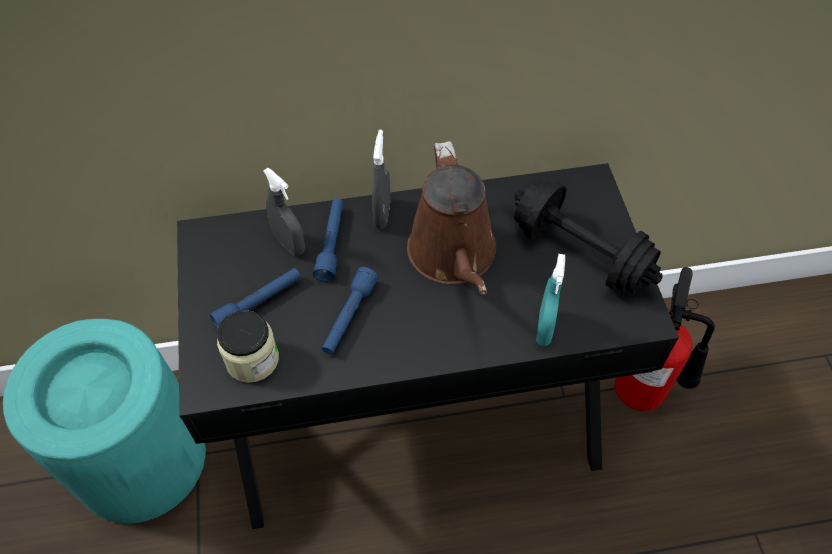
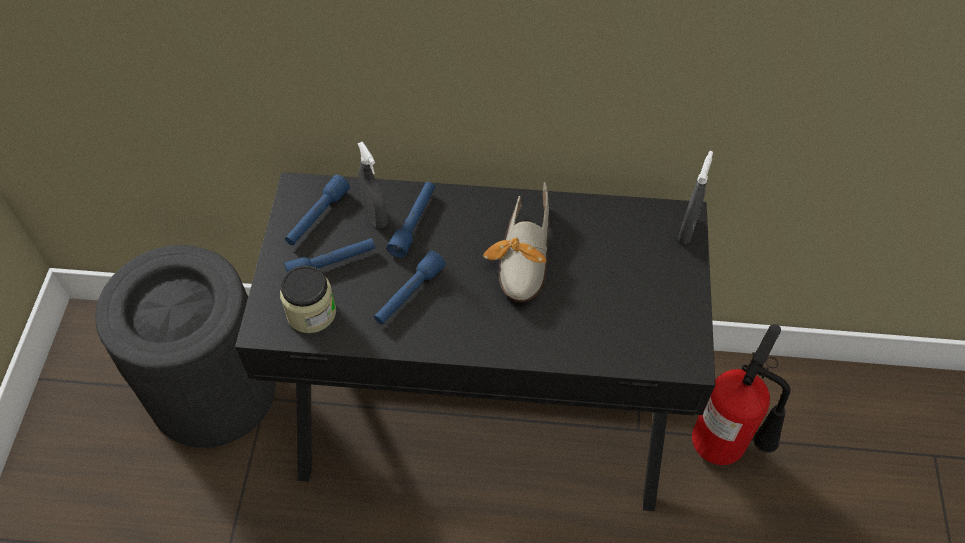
camera: 15 degrees right, 0 degrees up
(139, 458) = (212, 389): turquoise trash can -> black trash can
(229, 259) = (317, 217): none -> blue flashlight
(382, 214) = (469, 205): grey spray bottle -> grey spray bottle (687, 229)
(453, 256) = (523, 260): brown watering can -> shoe
(544, 329) = (587, 347): turquoise spray bottle -> none
(580, 253) = (646, 284): black dumbbell -> none

